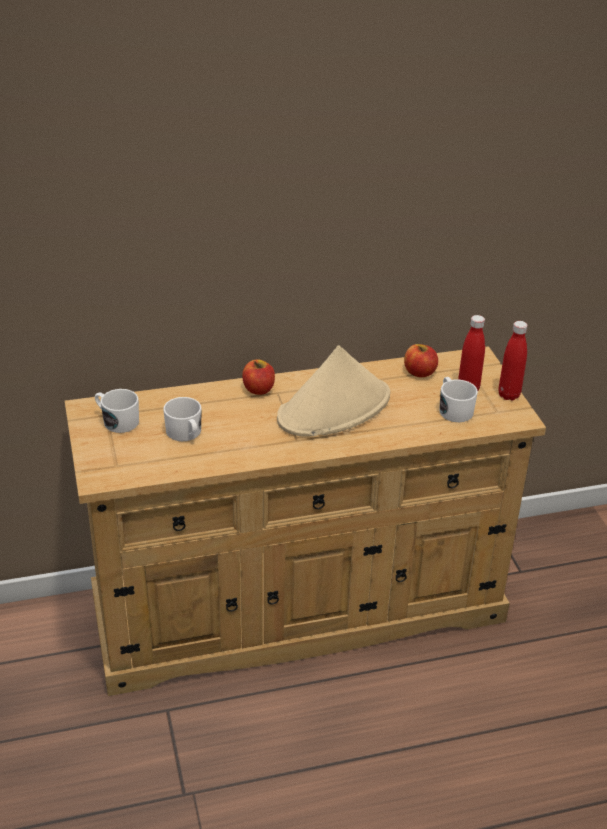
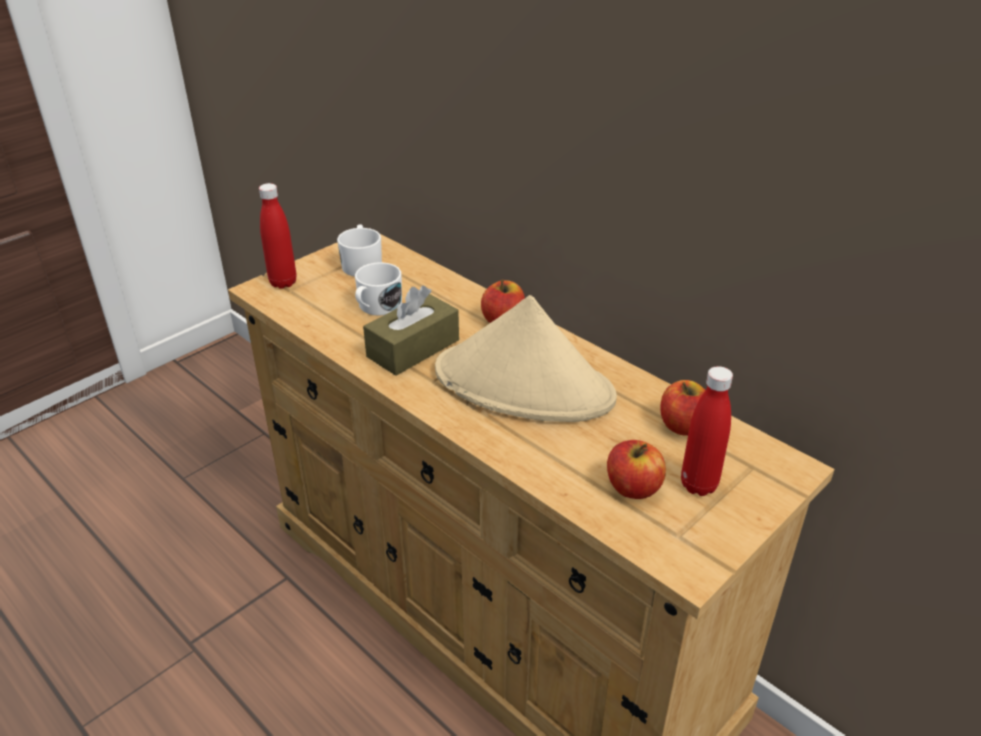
camera: 60 degrees right, 0 degrees up
(253, 435) = (413, 348): none -> brown tissue box
(453, 409) = (633, 487): white mug -> apple
(509, 395) = (734, 533): red bottle -> red bottle (283, 282)

